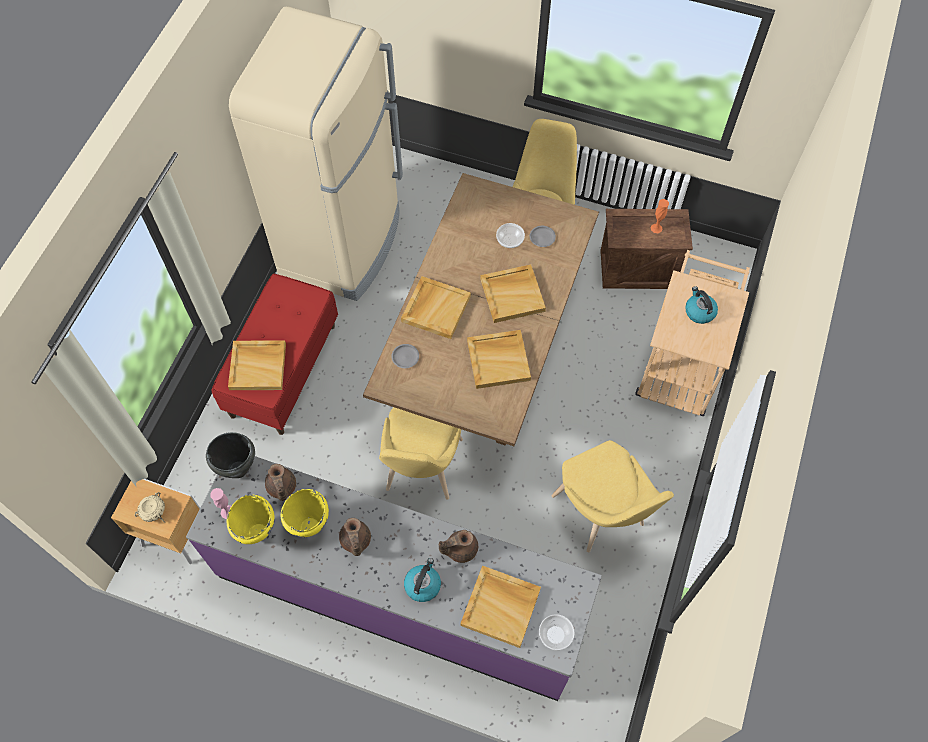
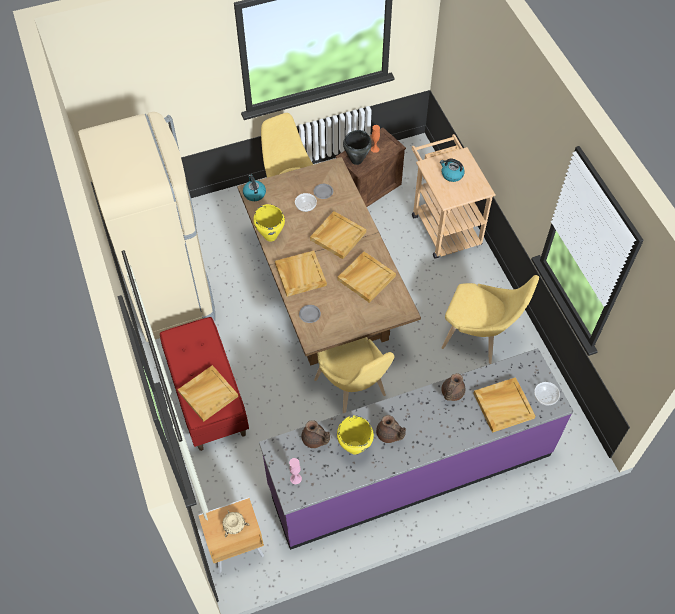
camera: 40 degrees left, 5 degrees down
(238, 469) = (277, 450): black cooking pot -> black cooking pot (356, 160)
(258, 532) = (327, 475): yellow cooking pot -> yellow cooking pot (270, 236)
(422, 584) = (450, 428): kettle -> kettle (254, 193)

